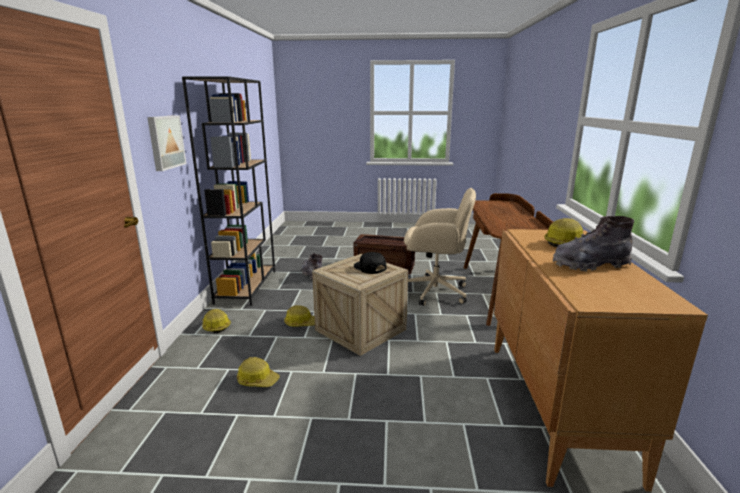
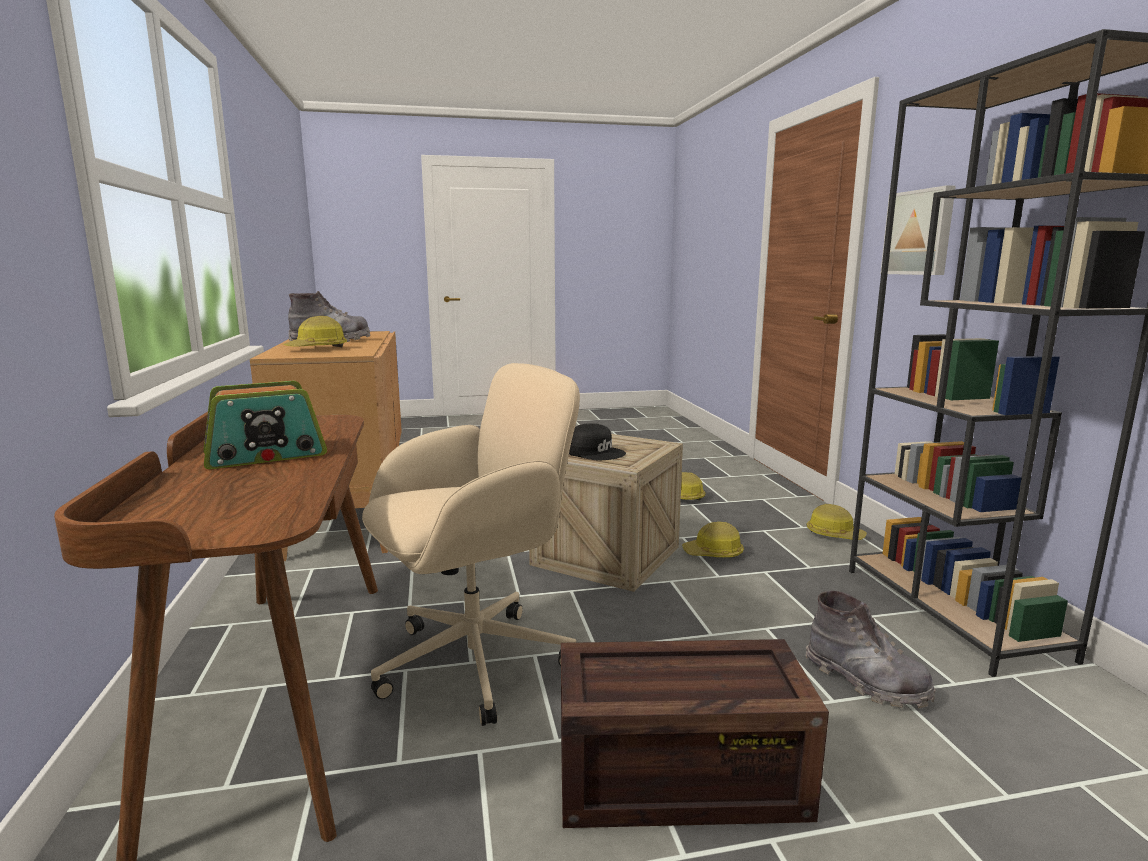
camera: 165 degrees right, 5 degrees down
(435, 292) = (474, 663): beige office chair -> beige office chair turned 150 degrees clockwise
(507, 218) = (266, 455): none -> radio

